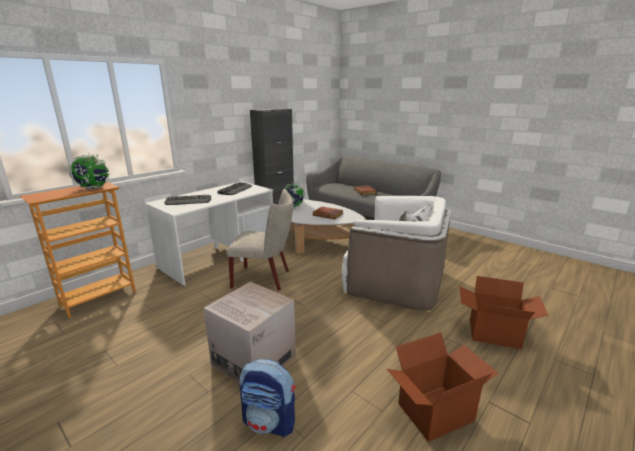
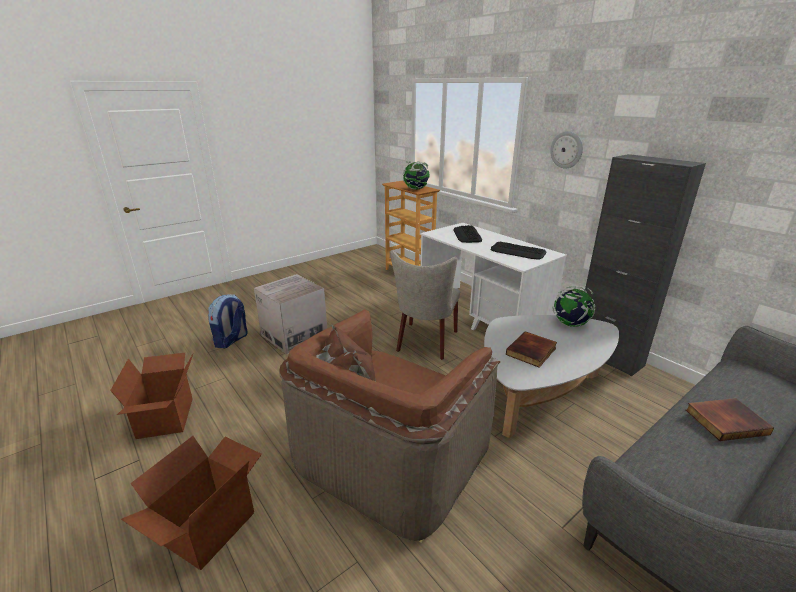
camera: 100 degrees right, 5 degrees up
(211, 114) = (566, 149): none -> wall clock
(395, 281) = (391, 456): white armchair -> brown armchair

